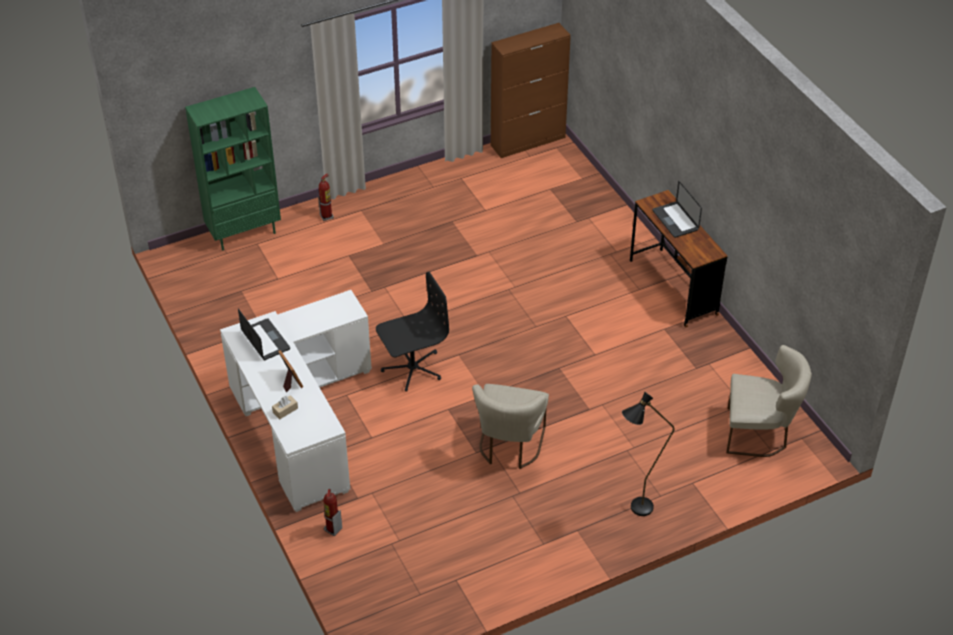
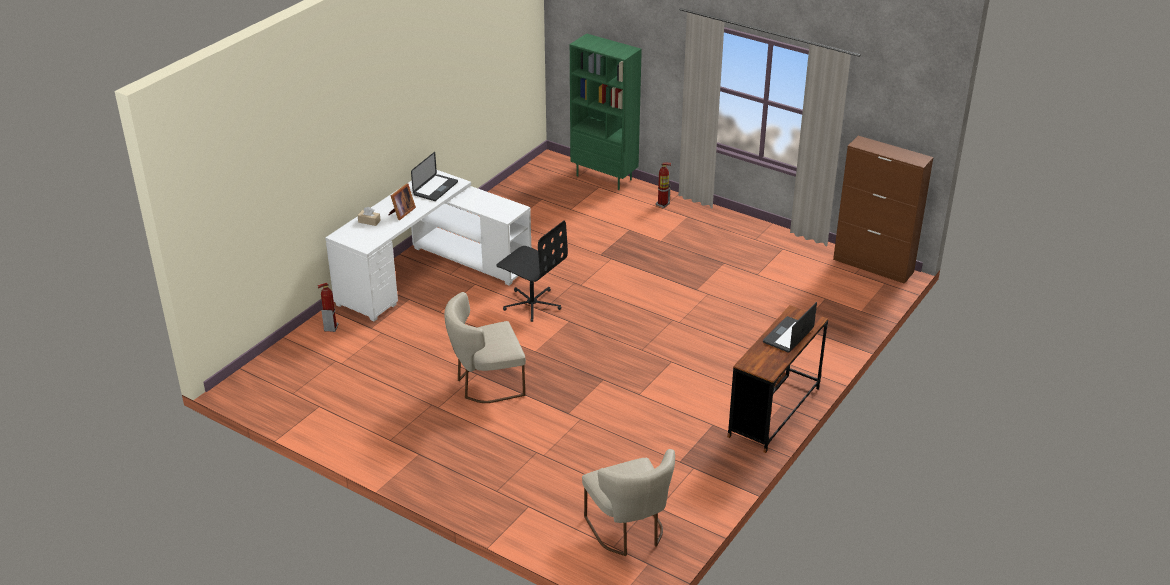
camera: 60 degrees right, 10 degrees down
(635, 511) = (466, 481): black floor lamp -> none

